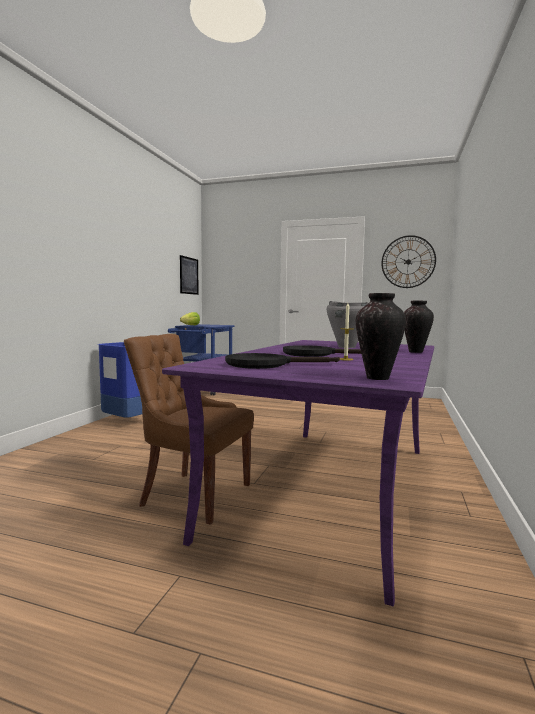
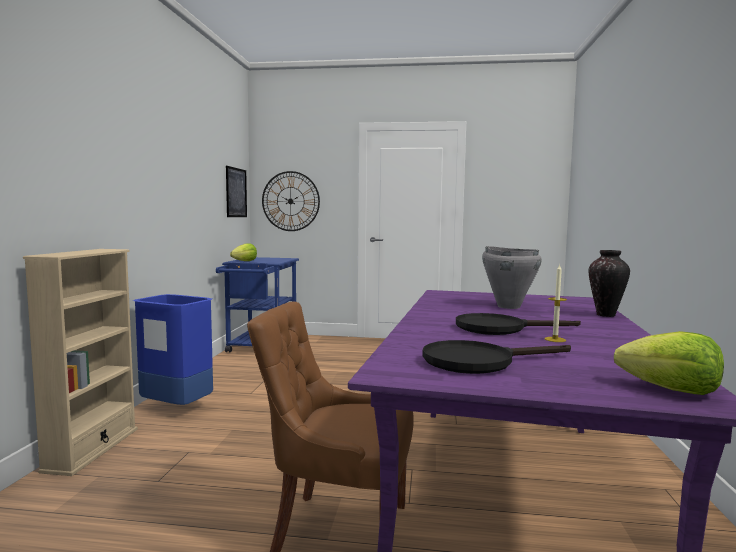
camera: 10 degrees left, 0 degrees up
(61, 440) = (92, 449): none -> beige bookcase
(378, 378) = (671, 390): vase -> lettuce
(408, 262) = (519, 179): wall clock -> wall clock (290, 201)

